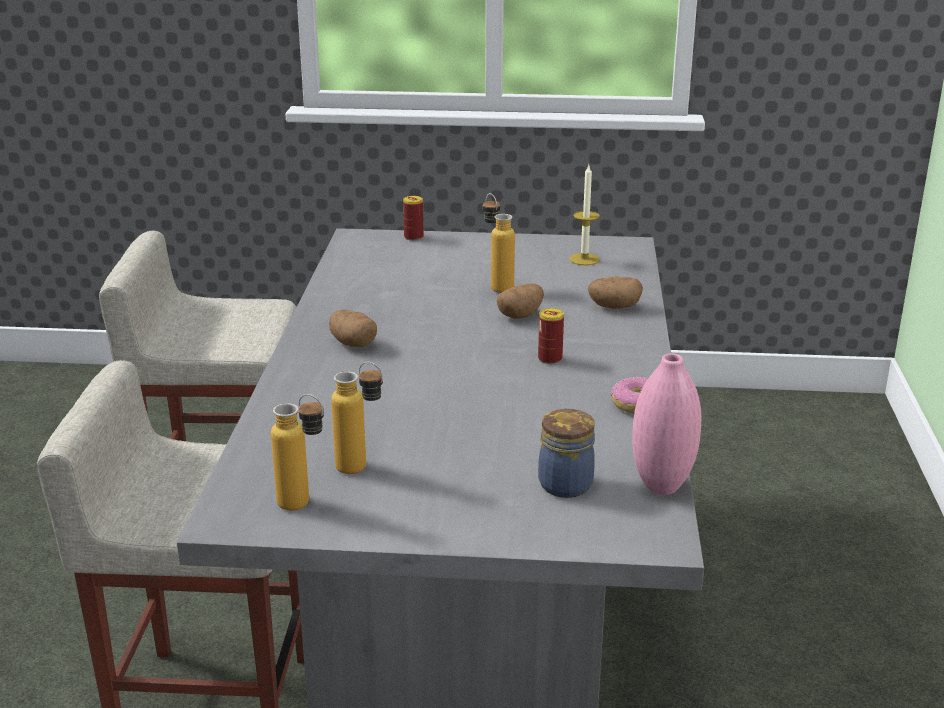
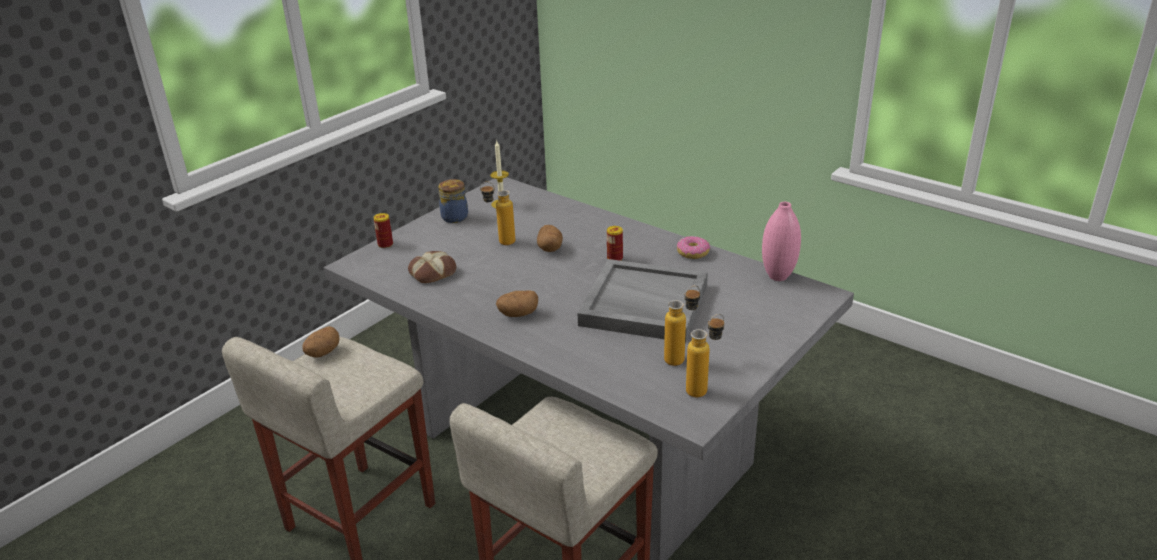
camera: 55 degrees left, 5 degrees up
(387, 275) = (432, 272): none -> bread
(459, 409) = (643, 305): none -> grey tray
(566, 483) = (752, 300): jar -> jar (454, 217)
(614, 307) = (575, 218): potato -> potato (322, 353)

